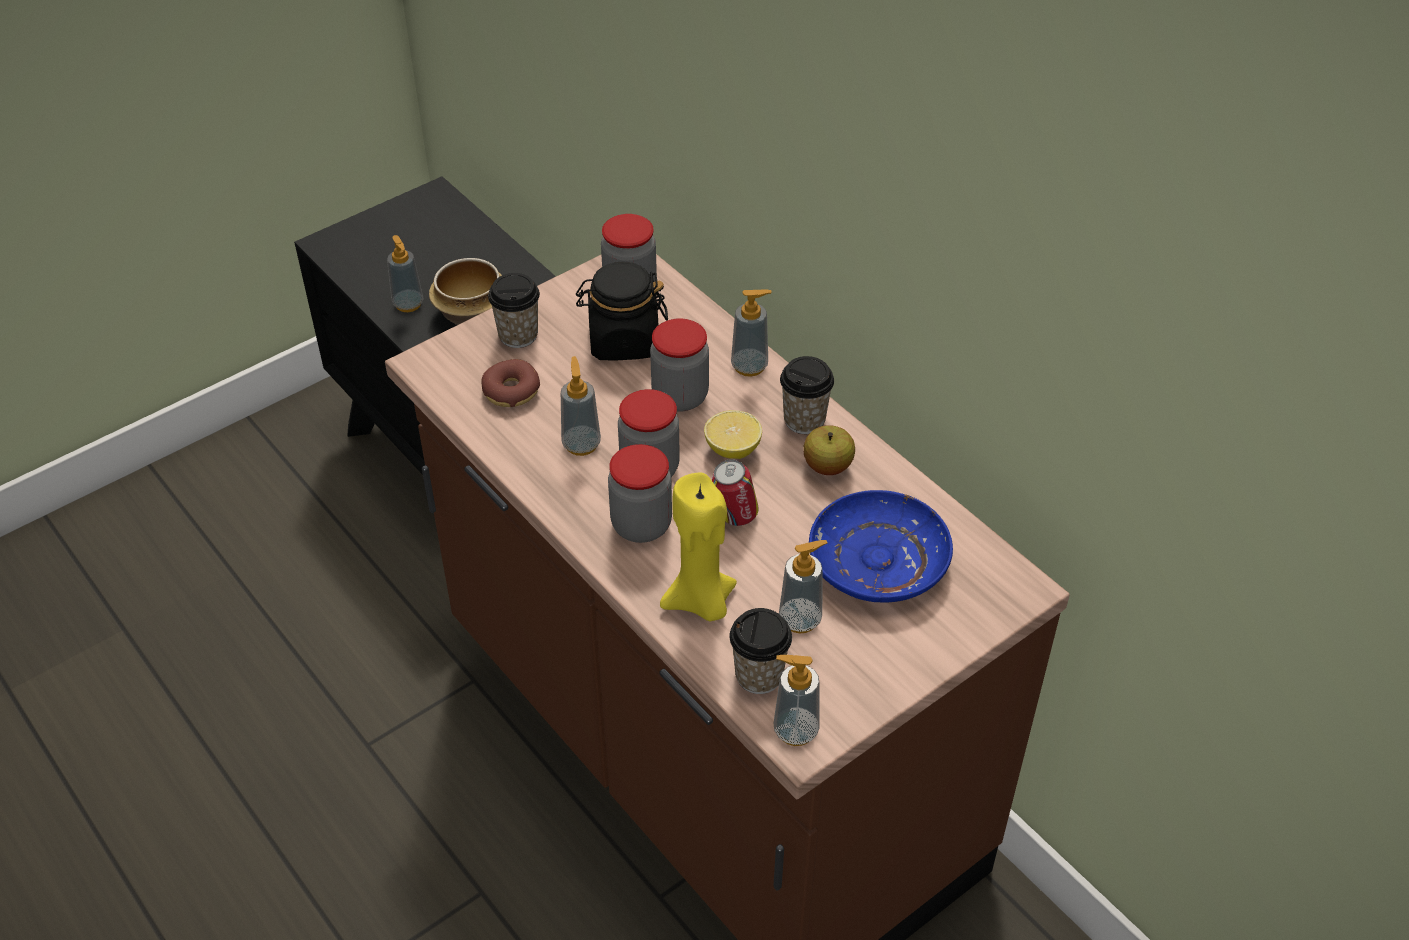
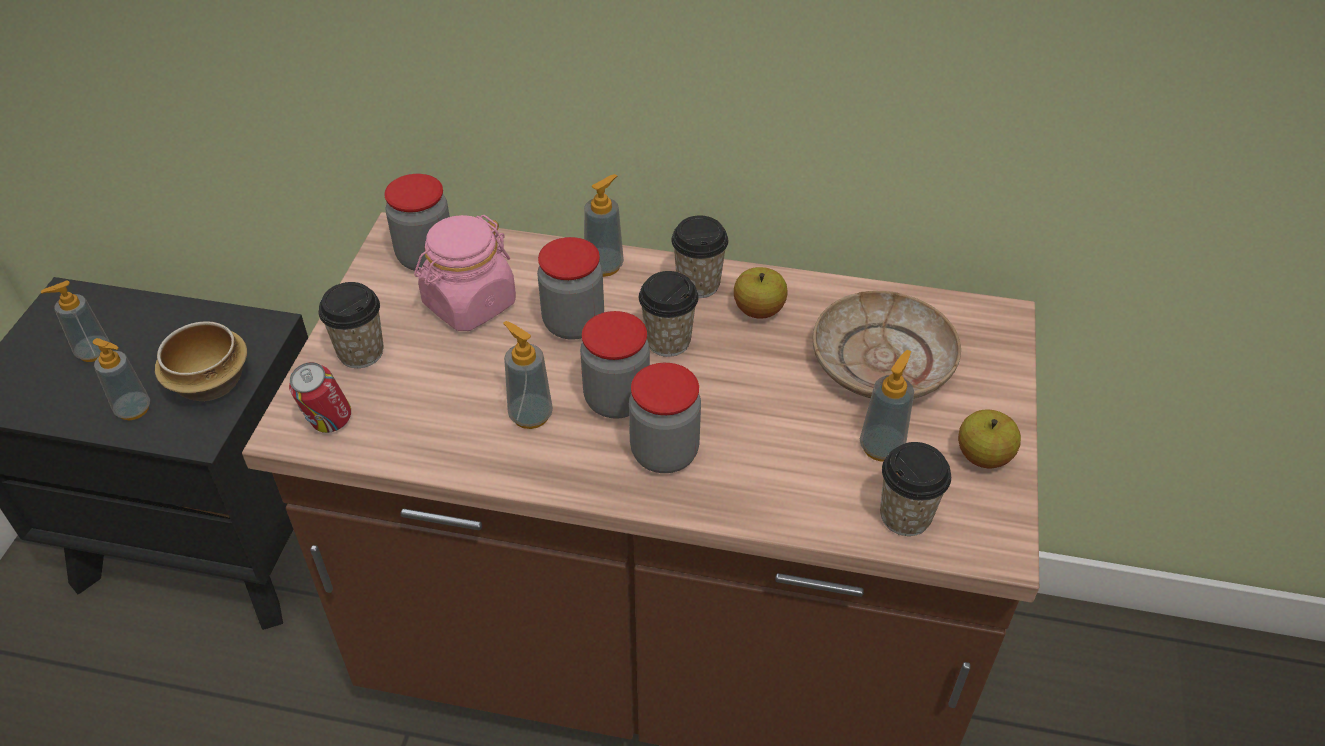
camera: 40 degrees left, 0 degrees up
(511, 391) = (410, 406): donut -> none
(623, 341) = (469, 304): black jar -> pink jar
(701, 602) = (790, 486): yellow candle -> none
(732, 449) = (668, 341): lemon -> cup
(734, 517) = (733, 396): can -> can (328, 423)
(795, 730) = (985, 542): soap dispenser -> soap dispenser (93, 352)
(870, 675) = (983, 456): none -> apple
(877, 561) = (882, 361): blue plate -> beige plate

